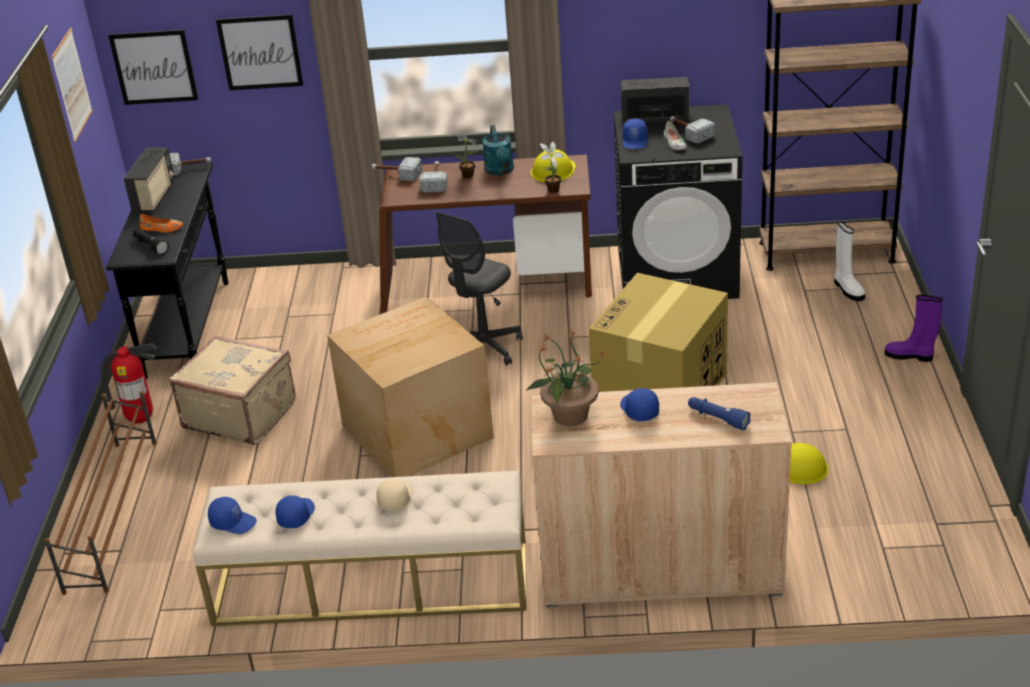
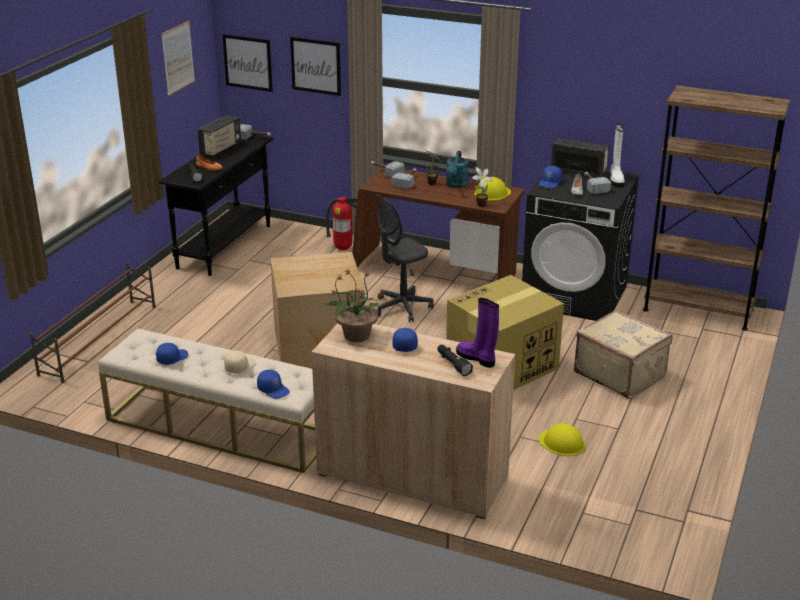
camera: 20 degrees right, 5 degrees down
(141, 419) = (157, 291): fire extinguisher -> fire extinguisher (343, 249)
(233, 522) = (132, 351): blue cap -> blue cap (273, 390)
(240, 414) = (218, 304): beige suitcase -> beige suitcase (620, 374)
(717, 418) = (453, 364): blue flashlight -> black flashlight
(847, 289) = (694, 338): white boot -> white boot (615, 180)
(910, 356) = (707, 394): purple boot -> purple boot (477, 358)

